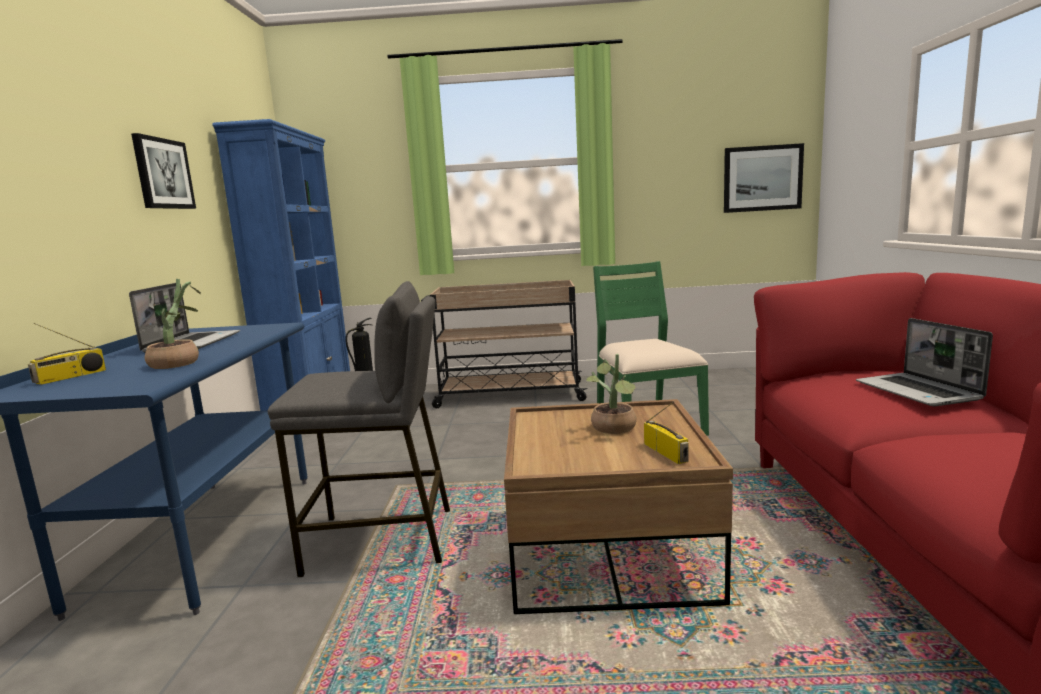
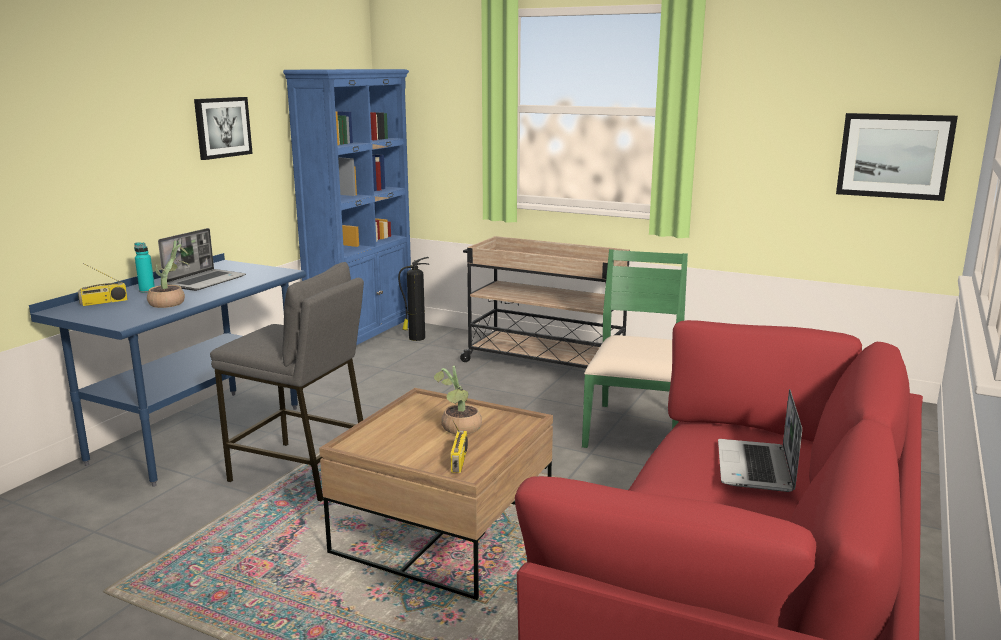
camera: 25 degrees right, 5 degrees up
(122, 360) = (147, 291): none -> turquoise bottle

